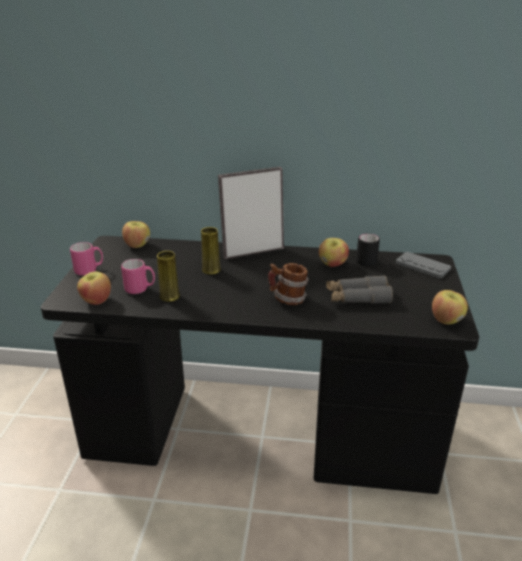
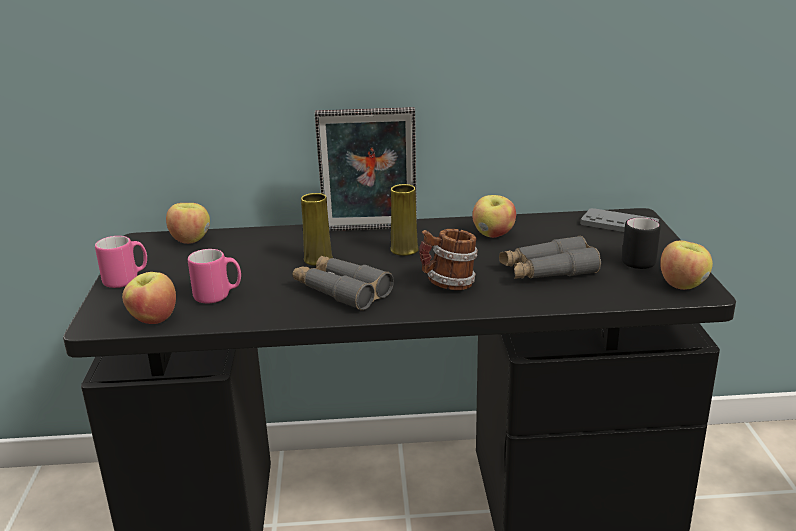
camera: 10 degrees left, 5 degrees down
(169, 296) = (268, 300): yellow vase -> yellow vase (404, 250)
(217, 295) = (341, 291): none -> grey binoculars
(252, 251) = (370, 230): picture frame -> picture frame turned 150 degrees counterclockwise
(366, 259) = (538, 224): black mug -> black mug (637, 260)

